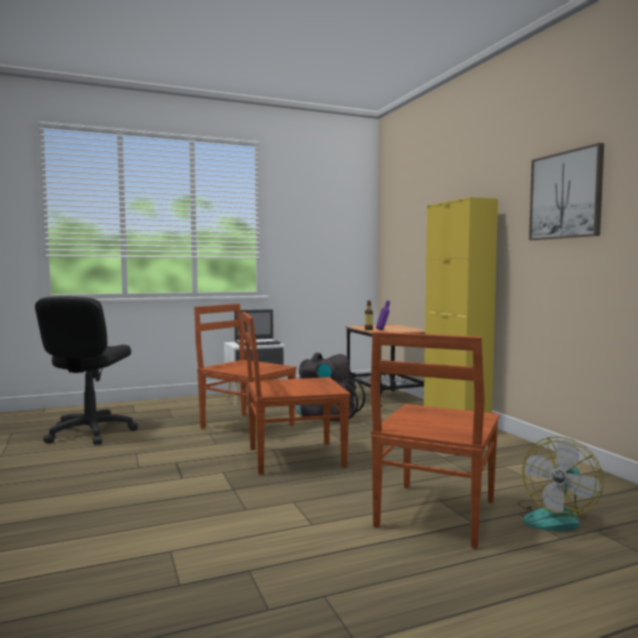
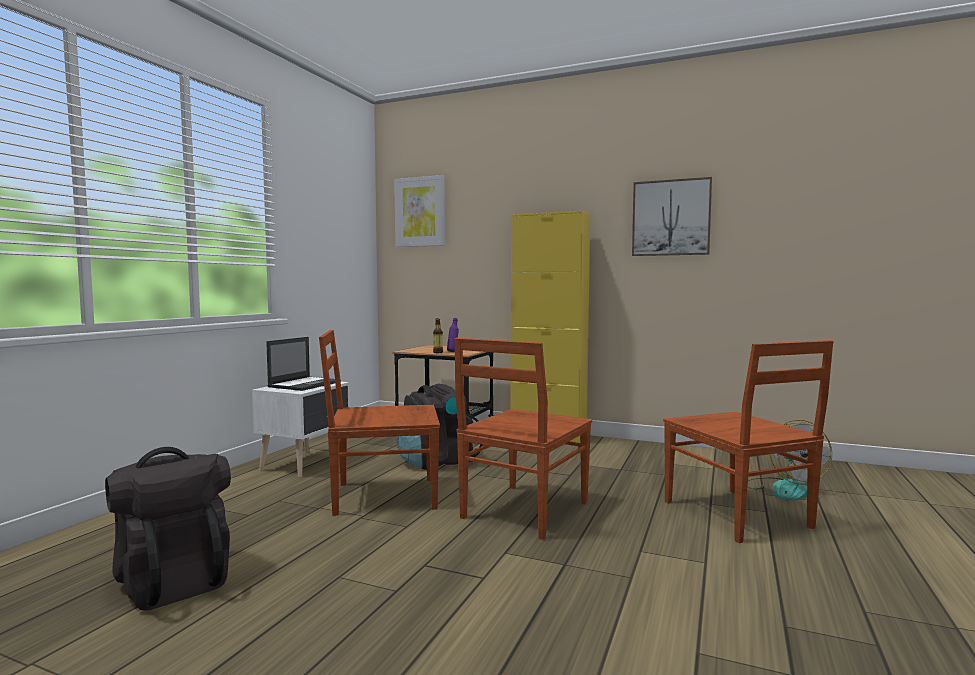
camera: 45 degrees left, 0 degrees up
(90, 433) = (173, 580): black office chair -> black backpack
(398, 207) = (420, 212): none -> picture

